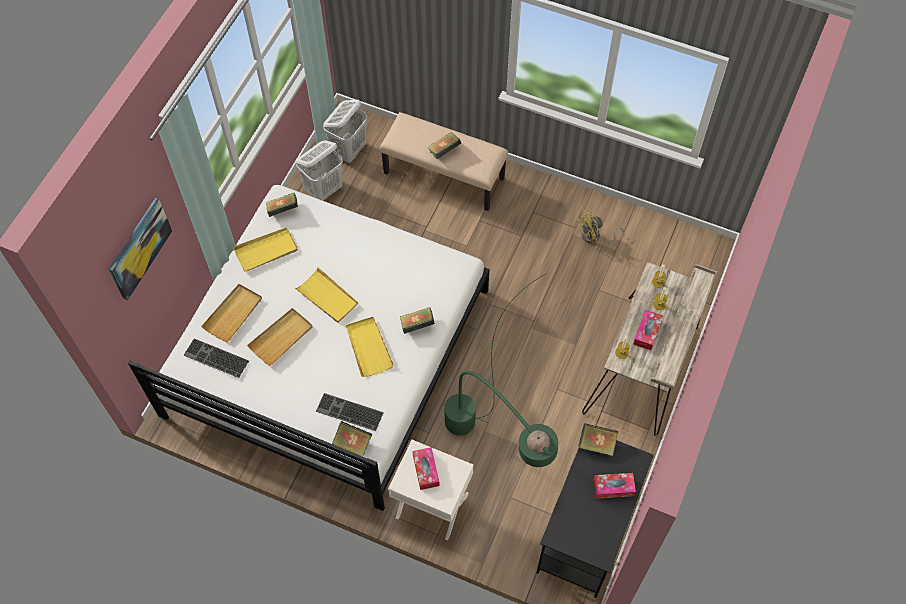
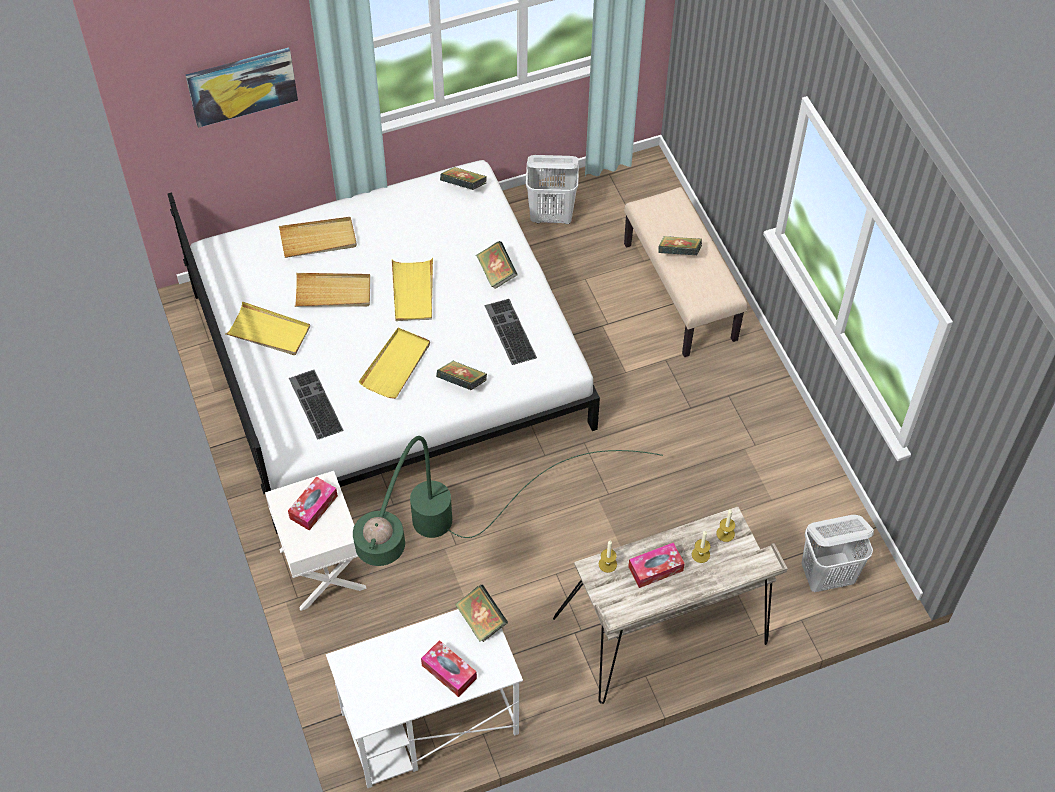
camera: 45 degrees right, 5 degrees down
(215, 359) = (260, 263): keyboard -> keyboard (508, 331)
(266, 251) = (408, 210): yellow tray -> yellow tray (269, 331)
(349, 150) = (616, 198): white laundry basket -> white laundry basket (828, 576)
(353, 443) = (287, 432): book -> book (496, 273)
(586, 532) = (428, 724): black desk -> white desk
(594, 237) = (764, 470): yellow fan -> none

